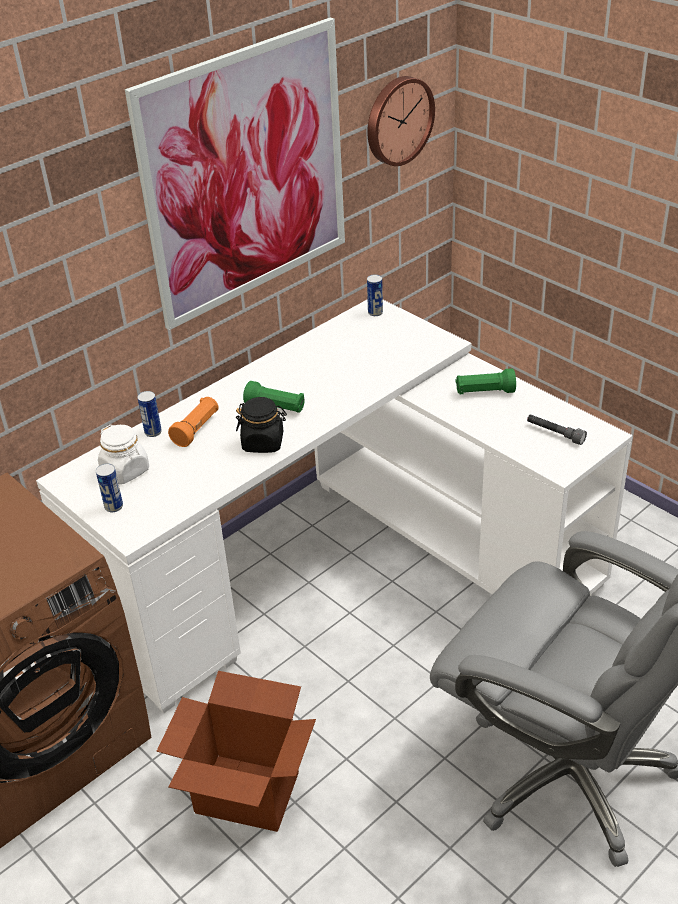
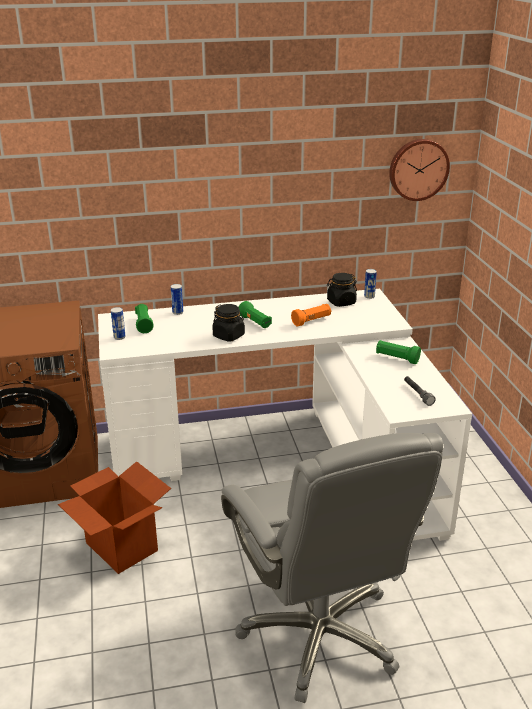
camera: 30 degrees right, 10 degrees down
(125, 471) = (143, 324): white jar -> green flashlight
(197, 429) = (201, 318): orange flashlight -> orange flashlight (311, 321)
(246, 174) = (284, 170): picture -> none
(350, 334) = (341, 302): none -> black jar

